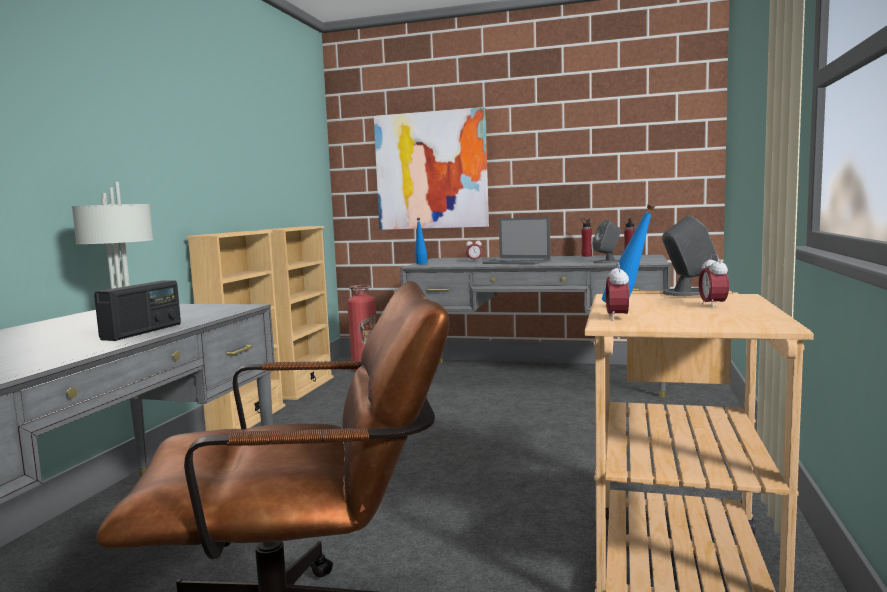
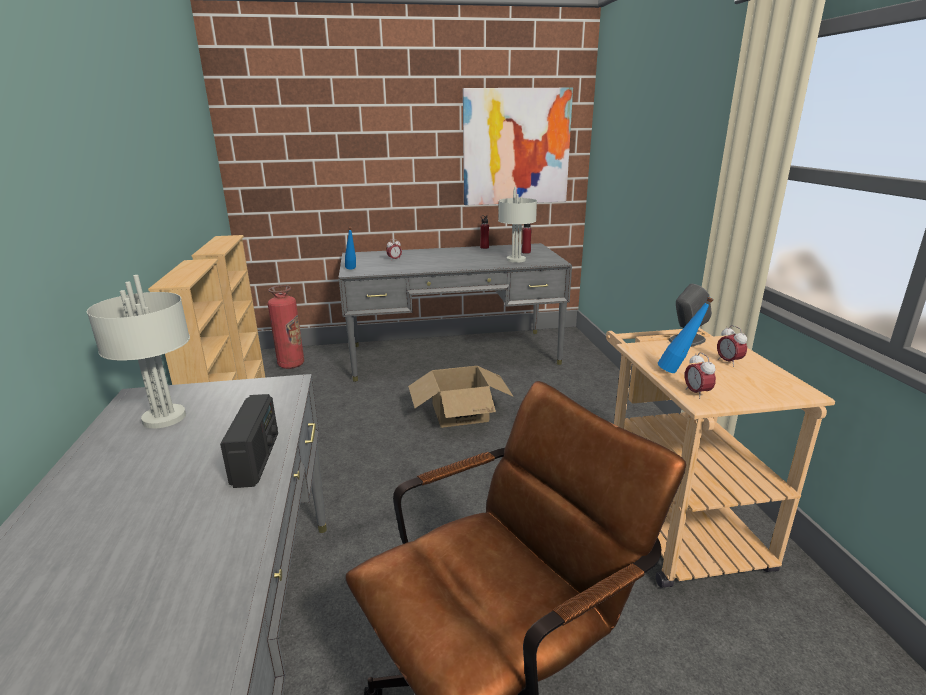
camera: 25 degrees left, 15 degrees up
(431, 170) = (334, 166): picture -> picture (516, 147)
(498, 422) = (460, 412): none -> cardboard box
(517, 262) = (439, 261): laptop -> none
(607, 262) = (516, 260): grey speaker -> grey table lamp

